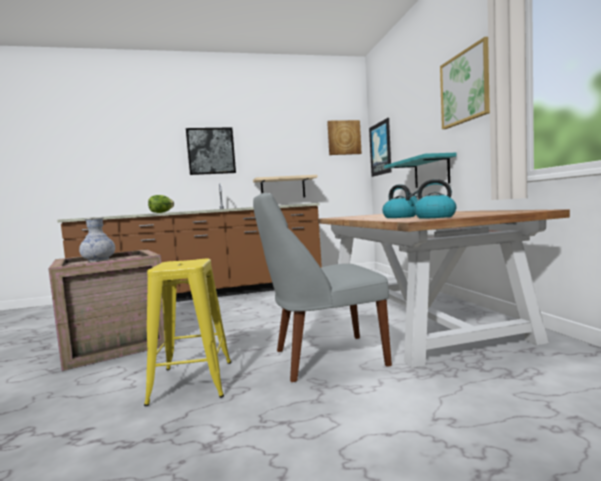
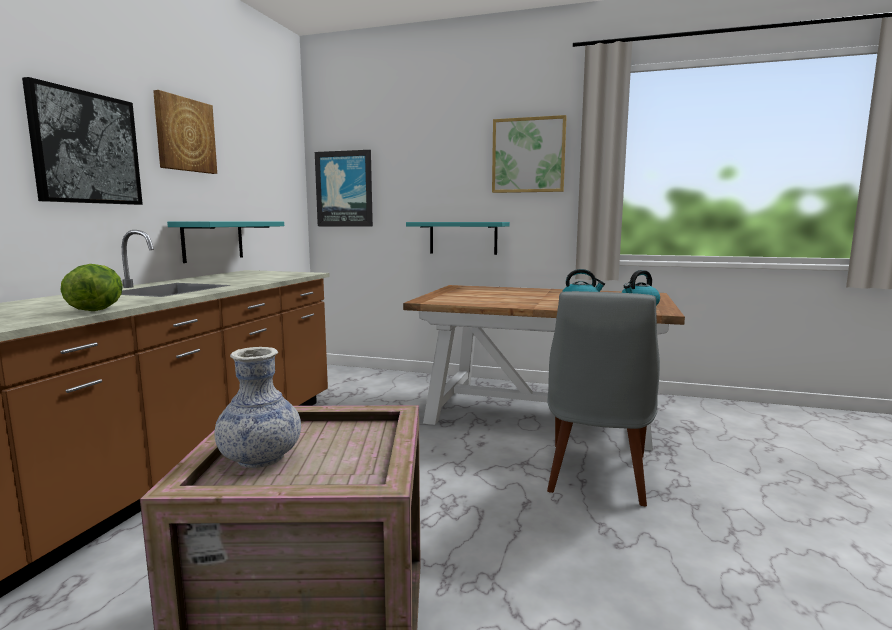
camera: 60 degrees left, 5 degrees up
(192, 382) = (598, 566): yellow stool -> none
(283, 188) = (213, 240): beige shelf -> turquoise shelf
(344, 137) = (283, 160): picture -> picture (185, 135)

